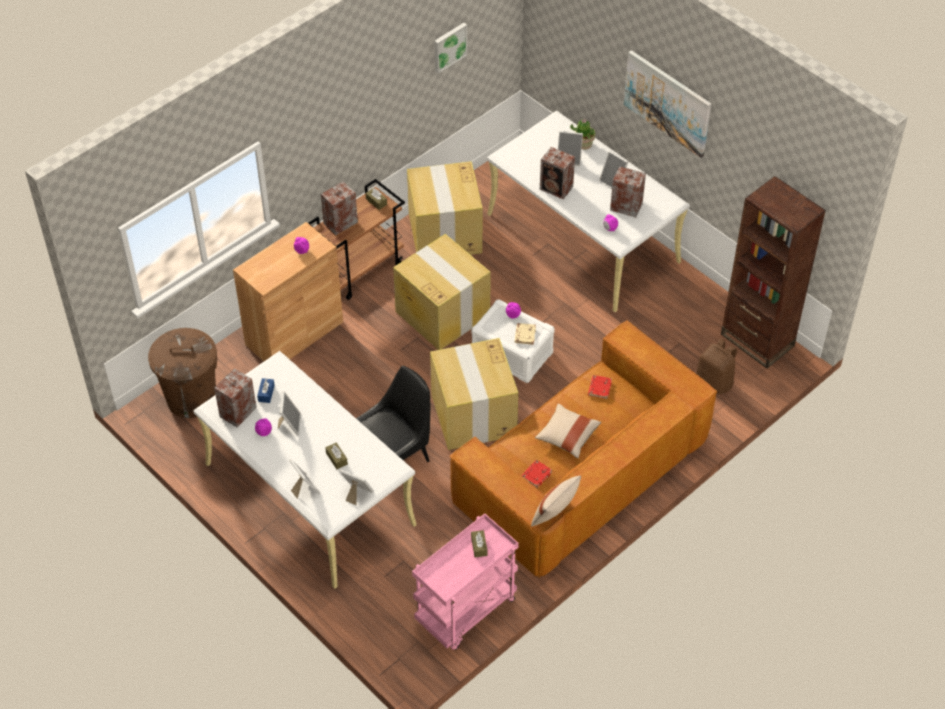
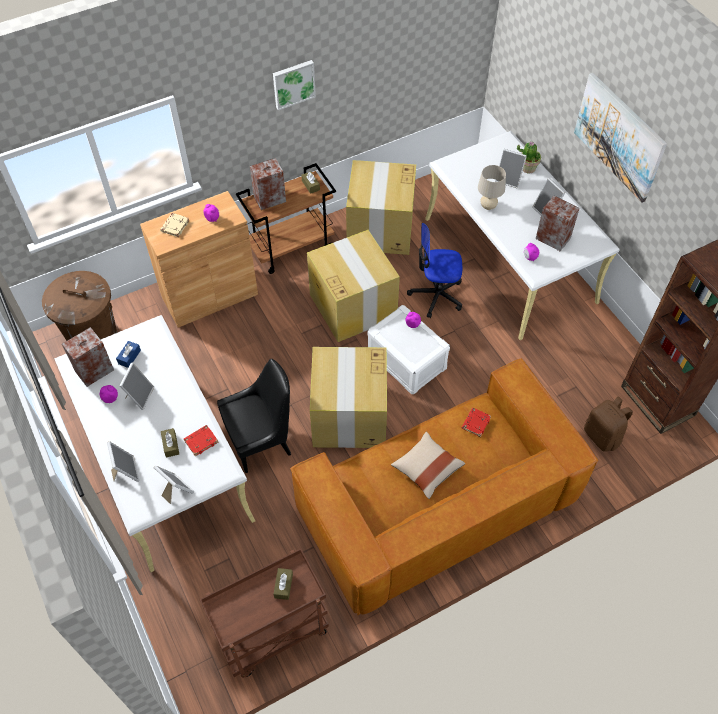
camera: 15 degrees right, 5 degrees up
(449, 46) = (408, 41): picture -> picture (293, 84)
(466, 612) = (272, 634): pink cart -> brown cart
(521, 286) = (436, 295): none -> office chair
(524, 335) = (418, 347): beige book -> beige book (175, 226)
(536, 475) = (381, 505): red book -> red book (201, 441)
(555, 515) = (379, 567): beige pillow -> none
(557, 188) = (488, 206): speaker -> beige table lamp

